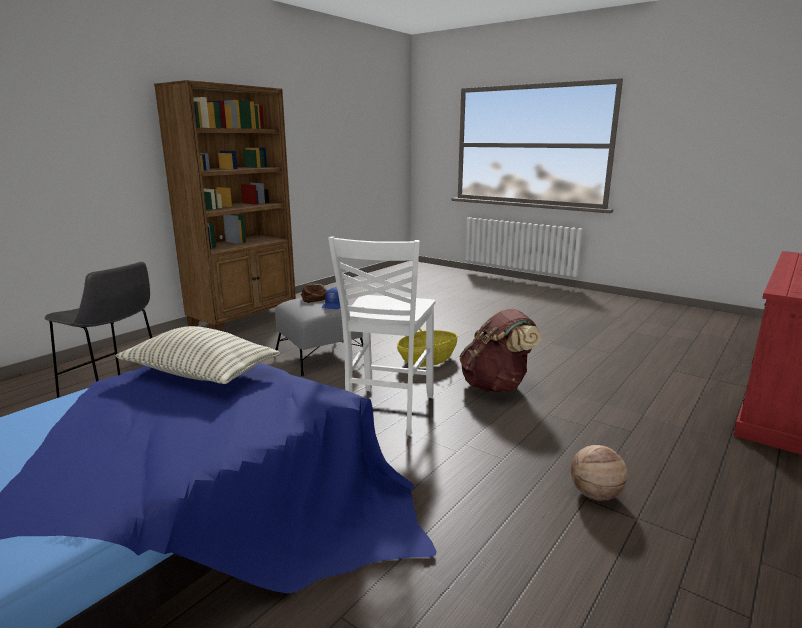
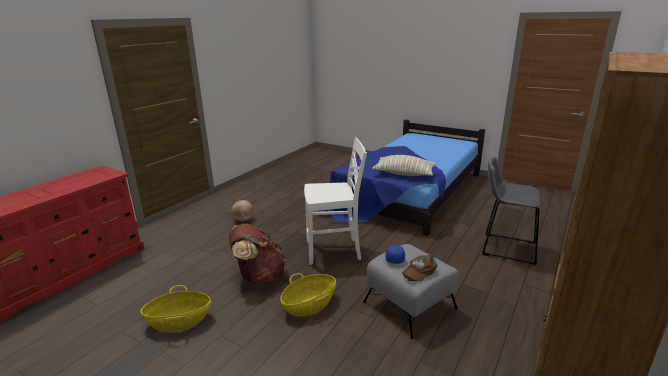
camera: 175 degrees right, 5 degrees up
(387, 411) = (334, 251): white chair -> white chair turned 75 degrees clockwise
(560, 355) = (179, 321): none -> basket

